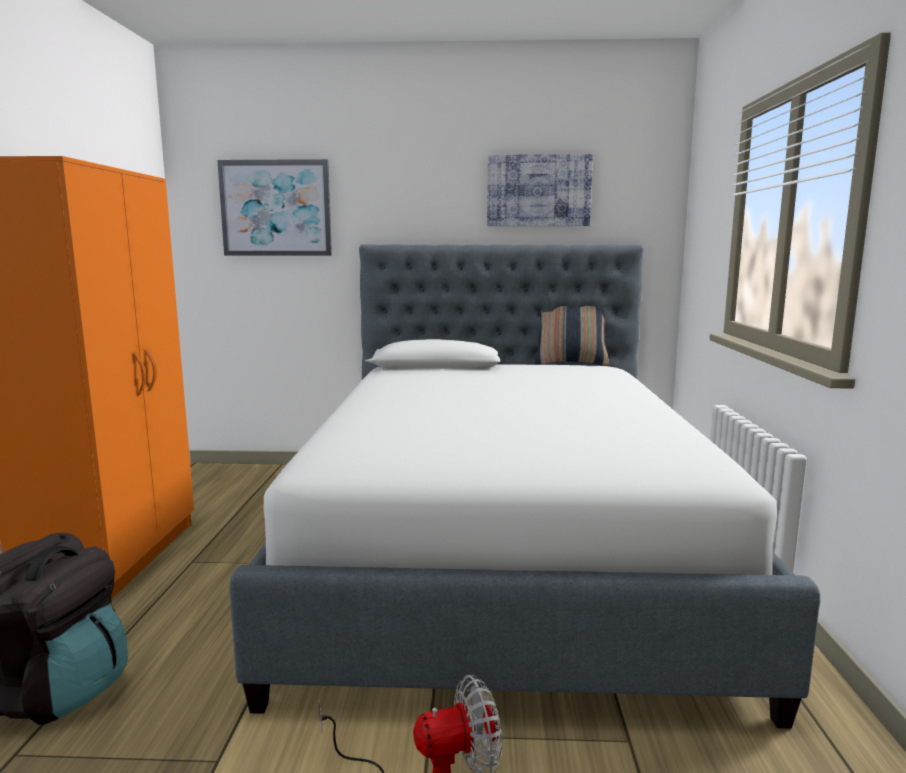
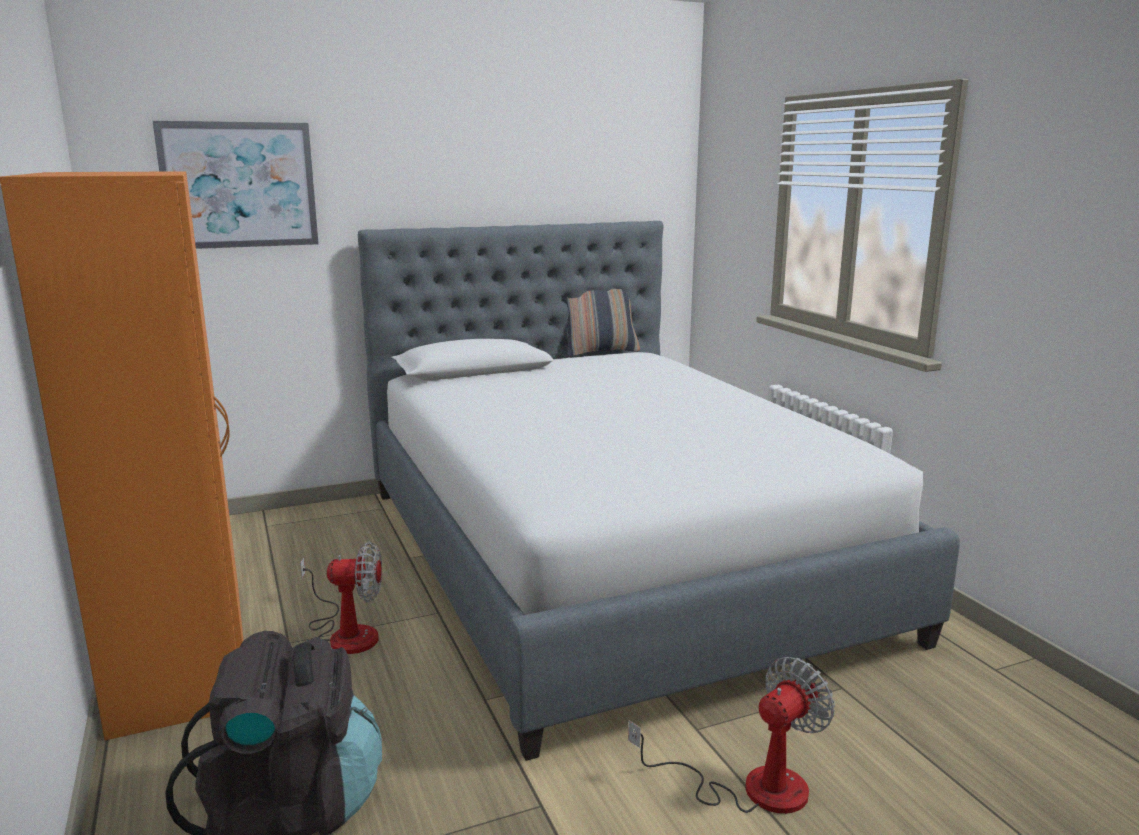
camera: 25 degrees left, 5 degrees up
(237, 564) = (346, 633): none -> fan
(538, 190) = (555, 162): picture -> none

